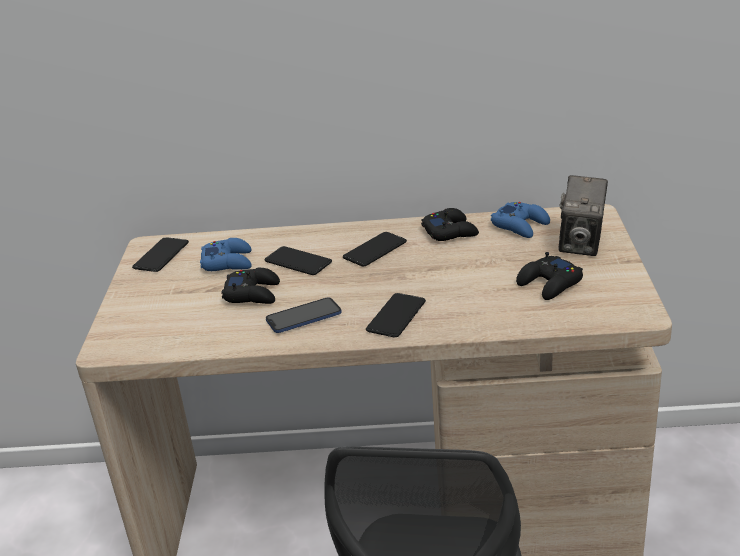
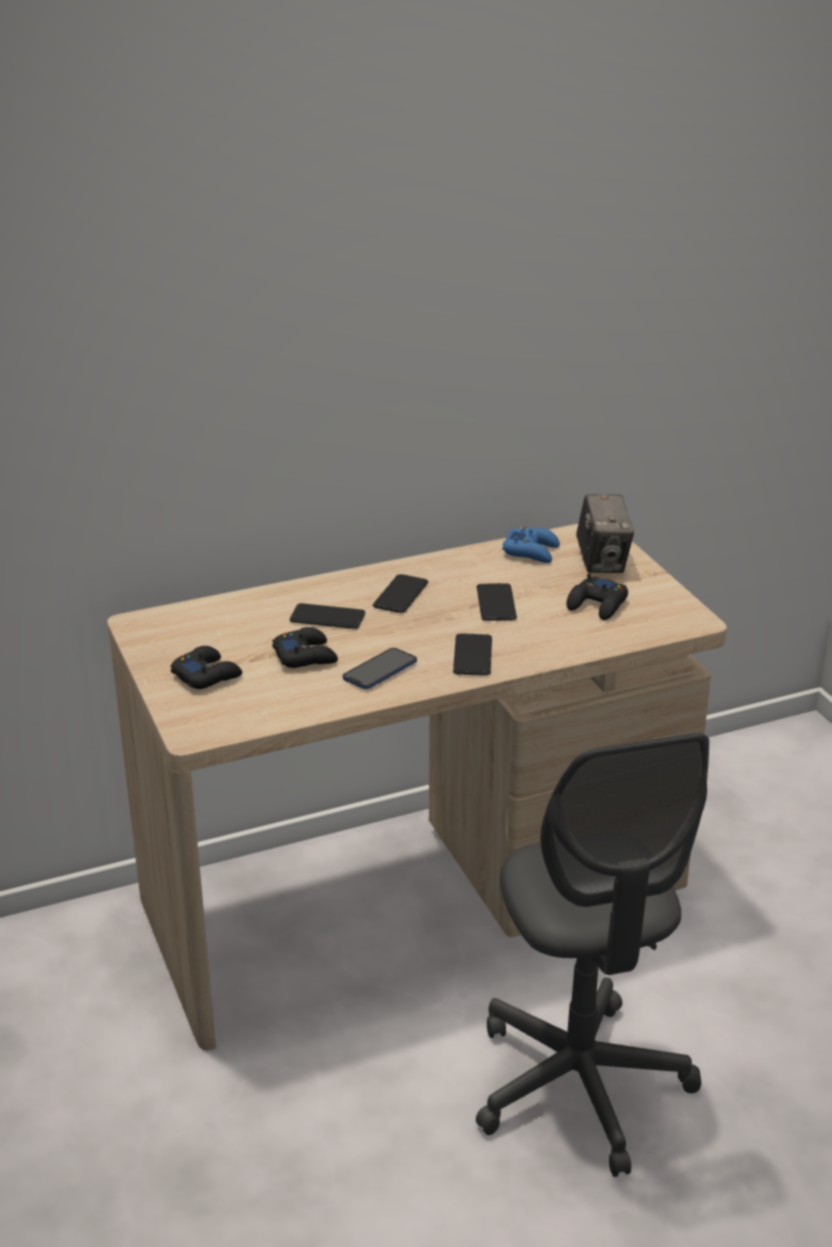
camera: 25 degrees left, 0 degrees up
(161, 255) = (163, 632): phone -> phone (496, 603)
(228, 262) = (248, 628): blue game controller -> none
(450, 232) = (465, 566): black game controller -> black game controller (206, 675)

